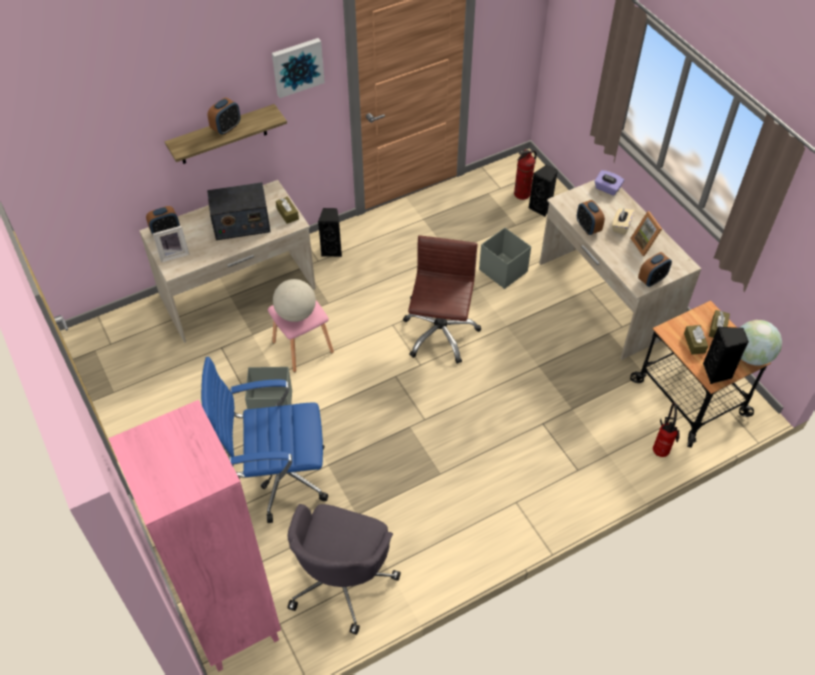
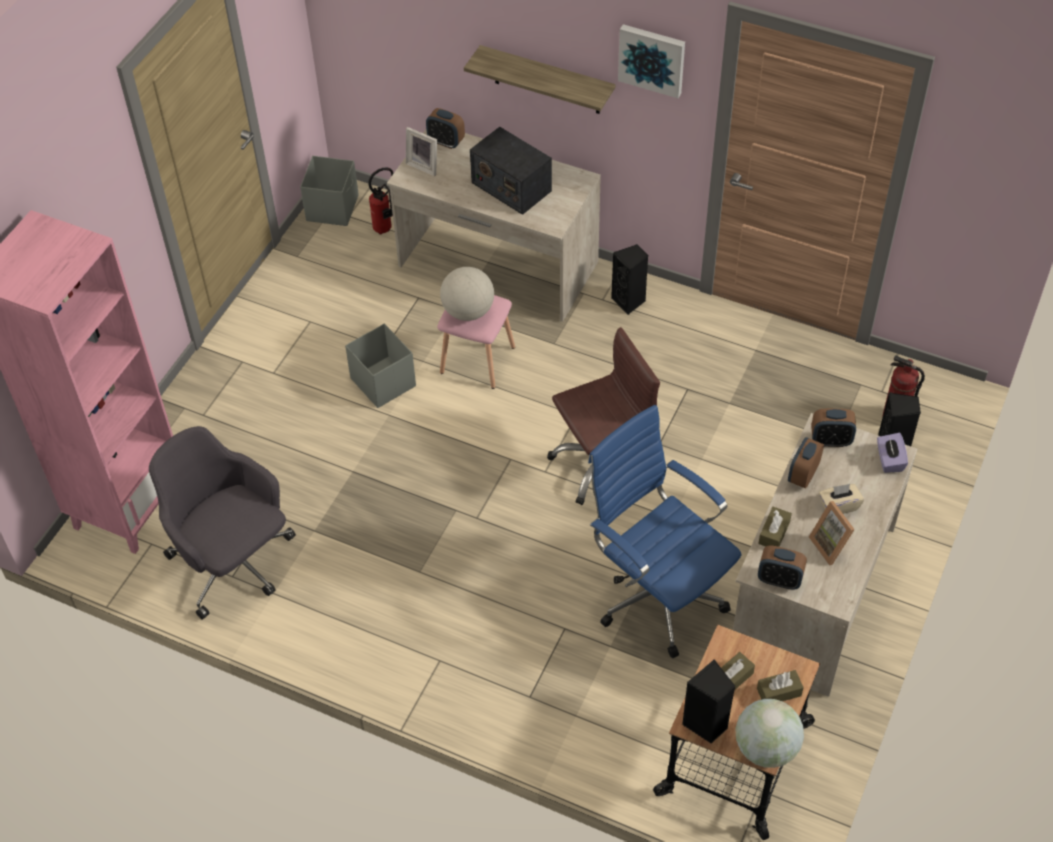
camera: 55 degrees right, 0 degrees up
(226, 128) = (542, 73): alarm clock -> alarm clock (830, 440)
(277, 478) = (304, 441): blue office chair -> blue office chair (656, 595)
(287, 214) = (560, 211): brown tissue box -> brown tissue box (774, 533)
(342, 579) = (233, 563): grey office chair -> grey office chair turned 60 degrees clockwise
(503, 270) = (752, 467): grey storage box -> grey storage box (333, 207)
(645, 244) = (832, 545): picture frame -> picture frame turned 60 degrees counterclockwise
(661, 449) = (630, 766): fire extinguisher -> fire extinguisher (386, 229)

